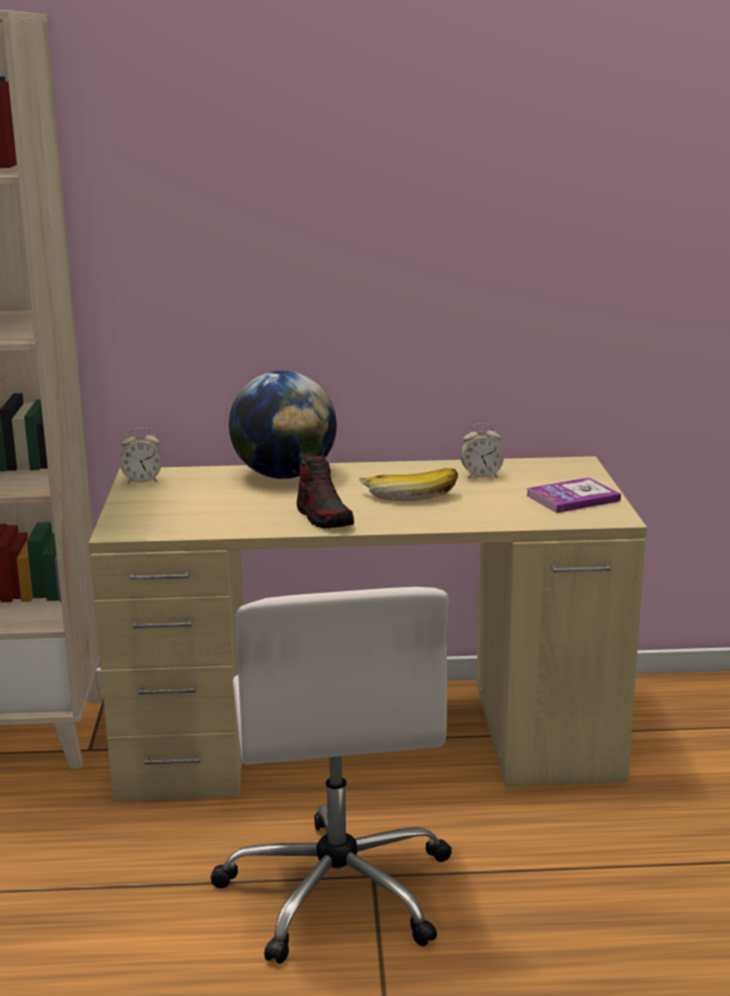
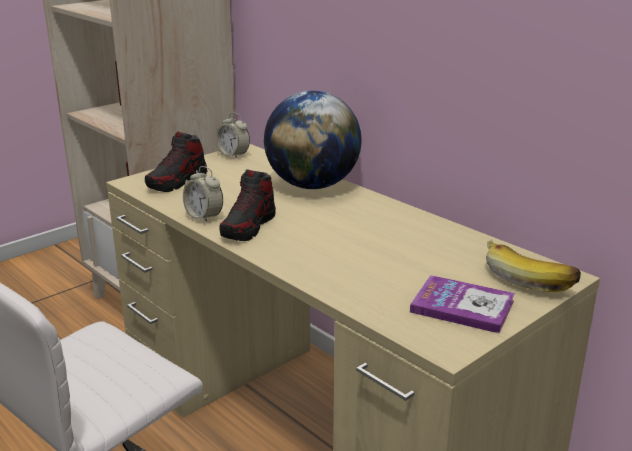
camera: 50 degrees right, 5 degrees up
(160, 516) = (177, 181): none -> shoe
(410, 494) = (348, 237): banana -> banana (529, 277)
(481, 476) = (441, 248): alarm clock -> alarm clock (204, 217)

